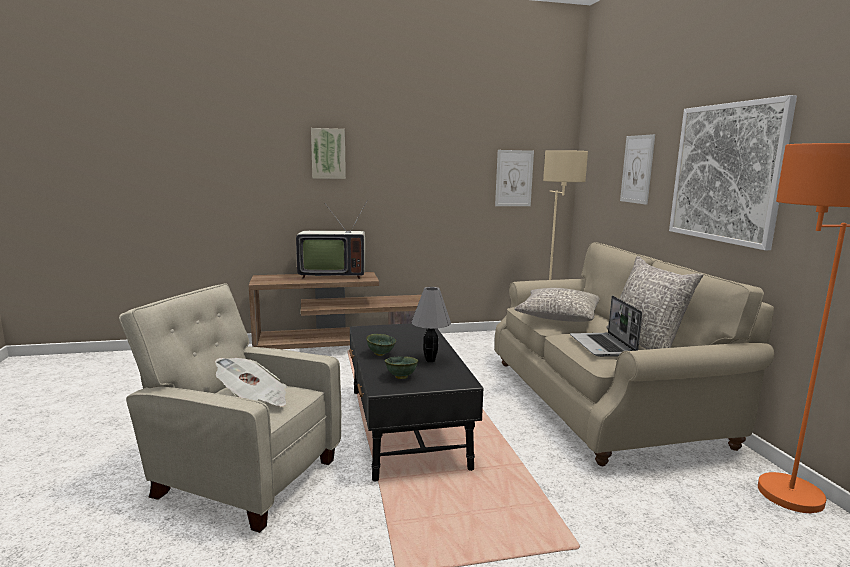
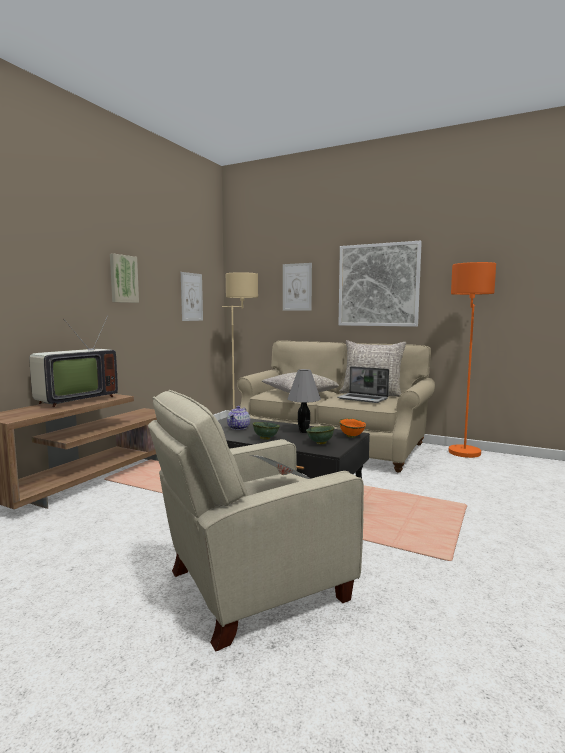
camera: 50 degrees left, 5 degrees down
(328, 153) = (48, 265): picture -> picture (123, 279)
(397, 336) = (239, 428): none -> teapot
(452, 383) = (352, 436): none -> orange bowl

